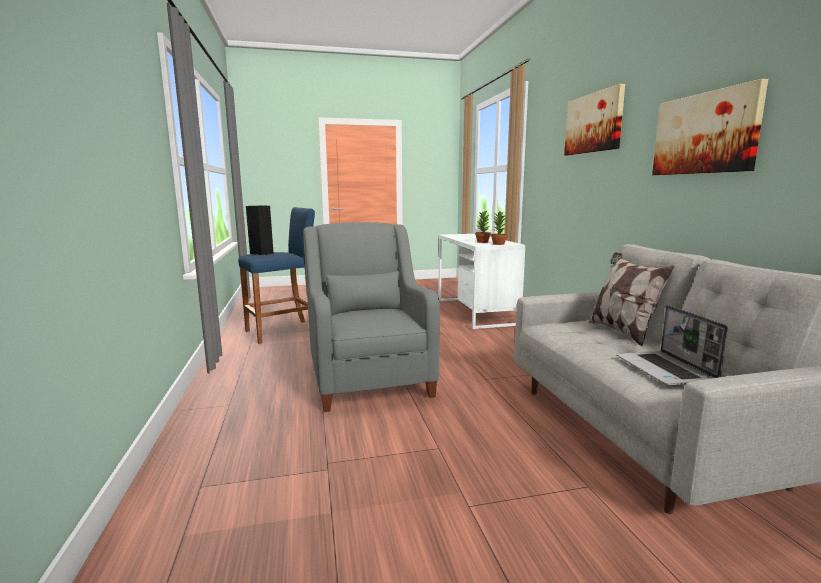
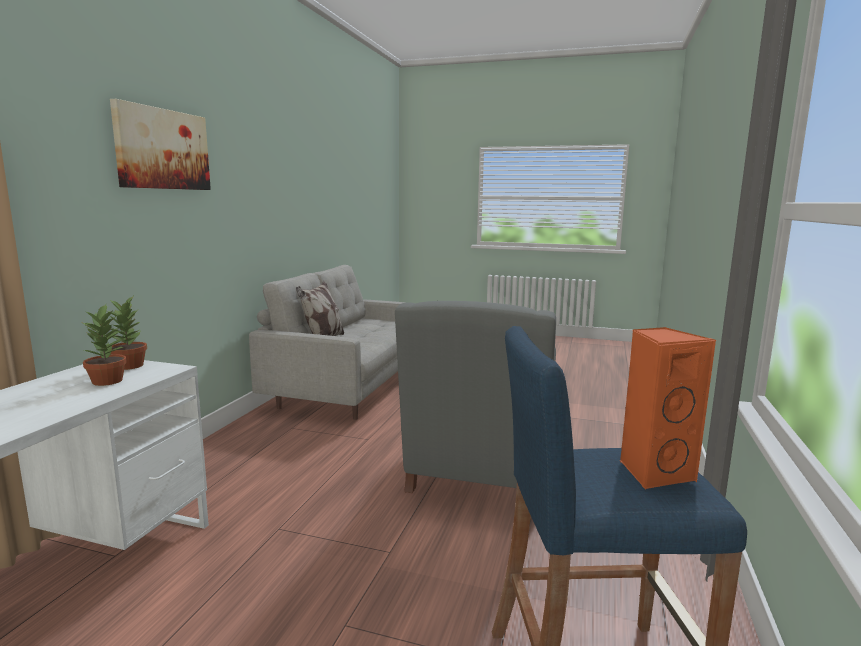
camera: 150 degrees left, 0 degrees up
(262, 253) = (654, 472): black speaker -> orange speaker
(665, 370) = (375, 326): laptop -> none
(705, 133) = (270, 189): picture -> none

